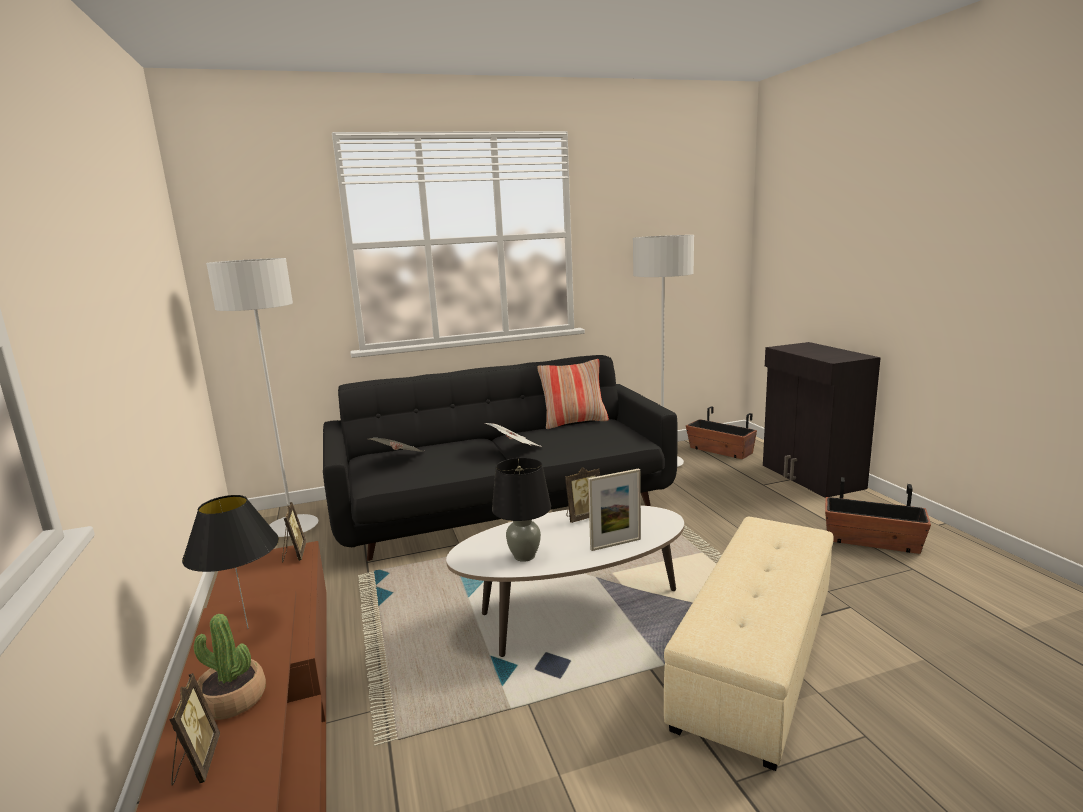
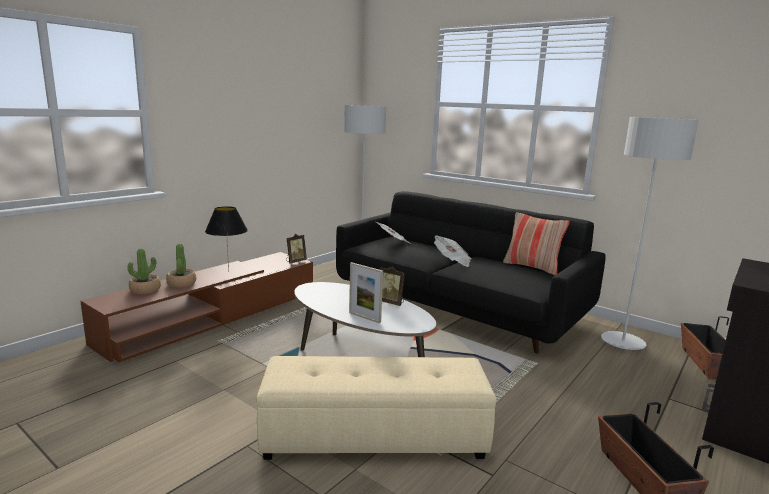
camera: 55 degrees right, 0 degrees up
(196, 763) = (145, 290): picture frame -> potted plant
(524, 556) = (325, 298): black table lamp -> none

